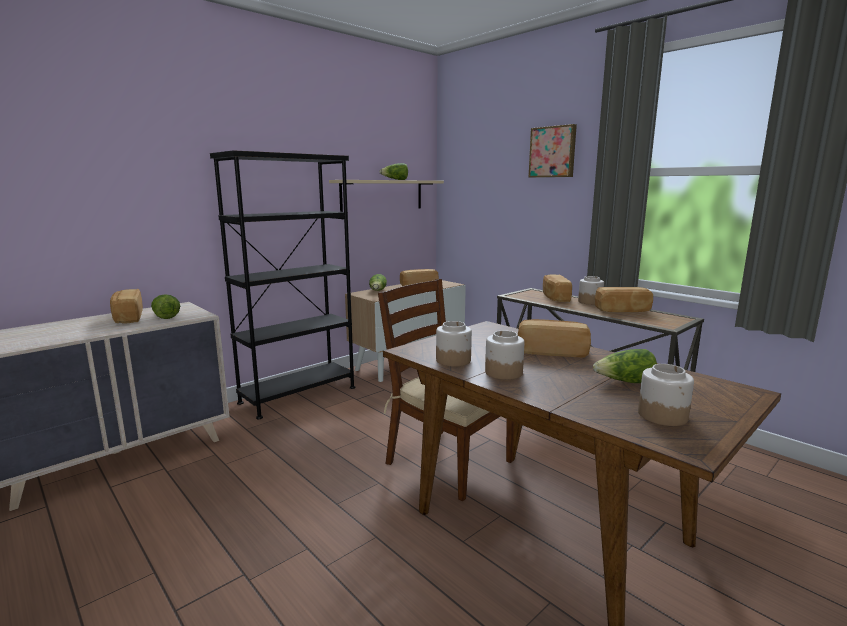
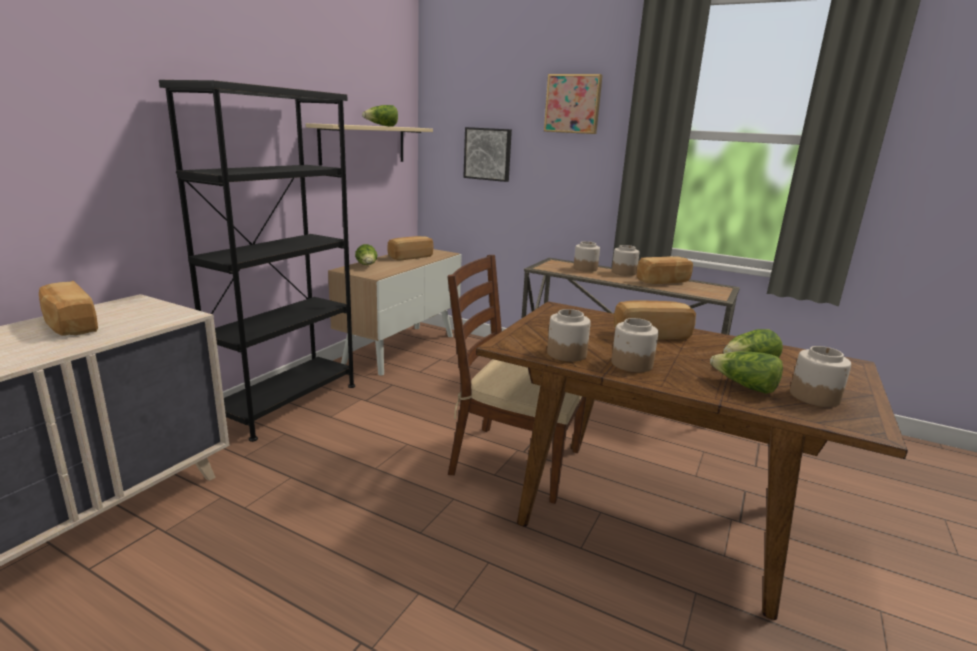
camera: 20 degrees left, 5 degrees up
(165, 316) = (130, 319): lettuce -> lettuce (745, 386)
(487, 199) = (488, 154): none -> picture
(555, 297) = (585, 268): bread -> jar

